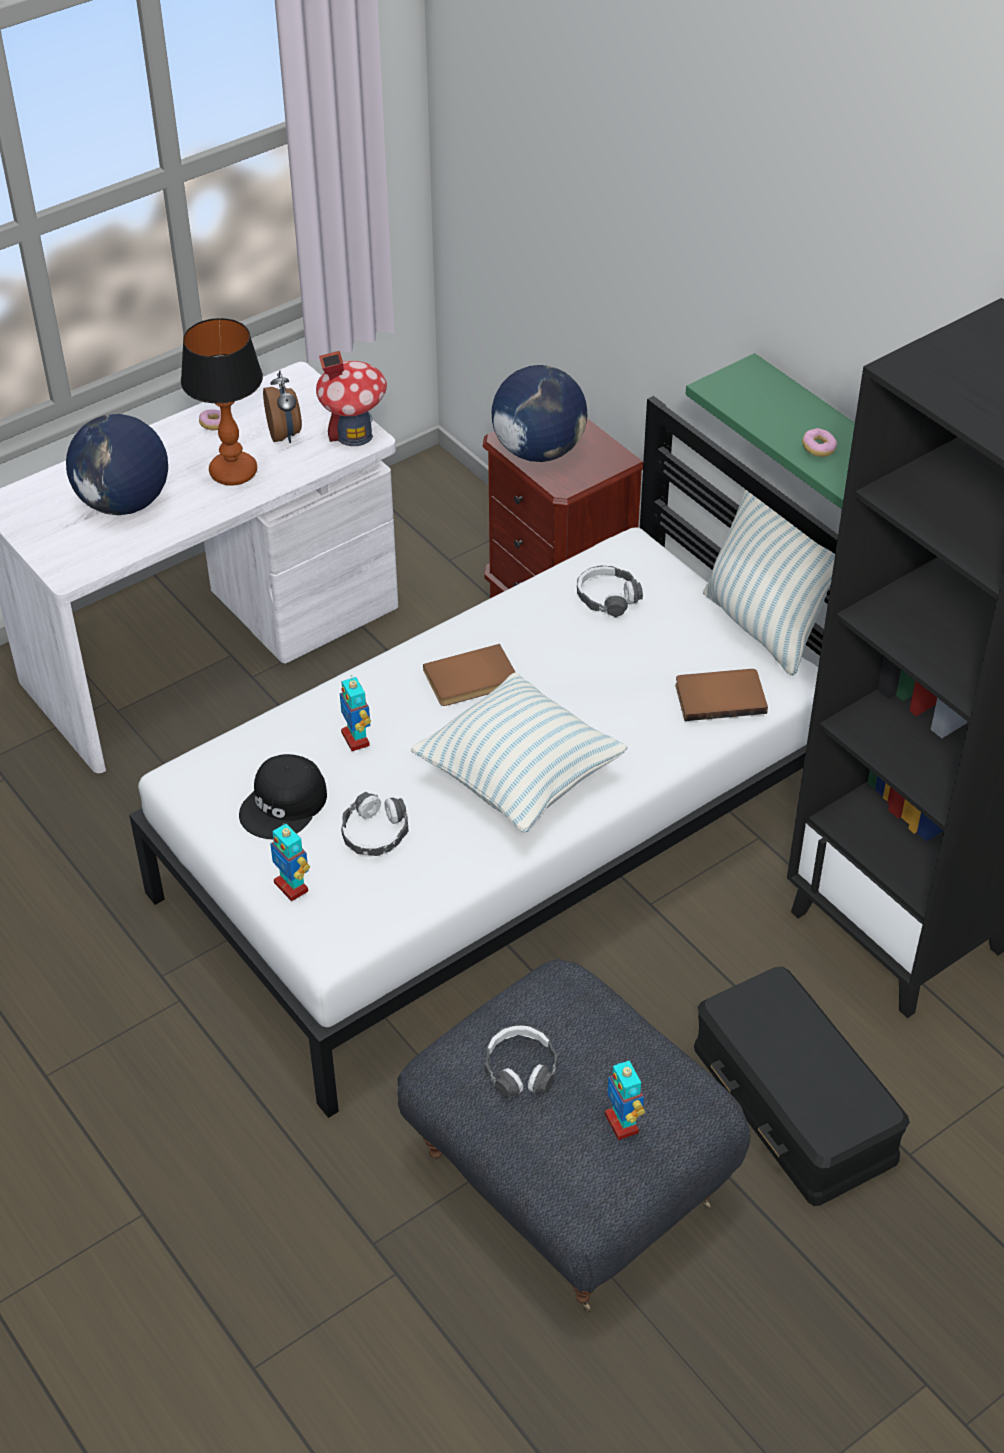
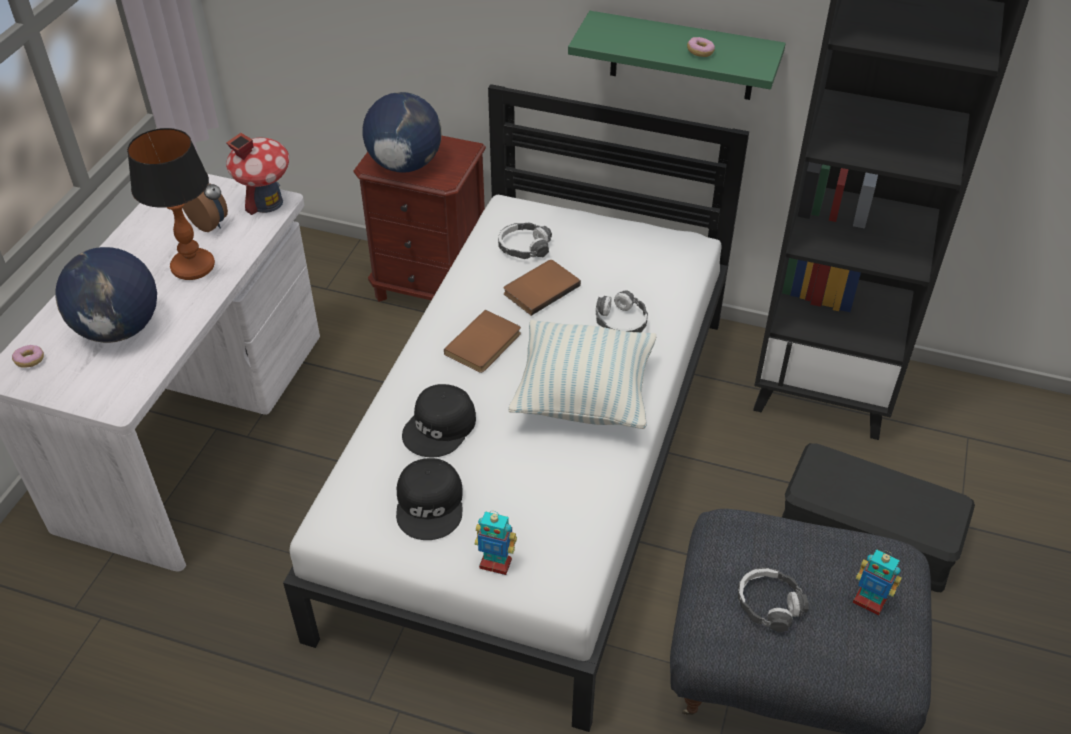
camera: 35 degrees left, 0 degrees up
(214, 425) = (143, 240): donut -> donut (30, 361)
(356, 739) = (440, 427): toy robot -> black cap
(375, 833) = (519, 489): headphones -> headphones (621, 321)
(719, 696) = (660, 277): brown book -> brown book (539, 288)
(763, 627) = (641, 221): pillow -> none

